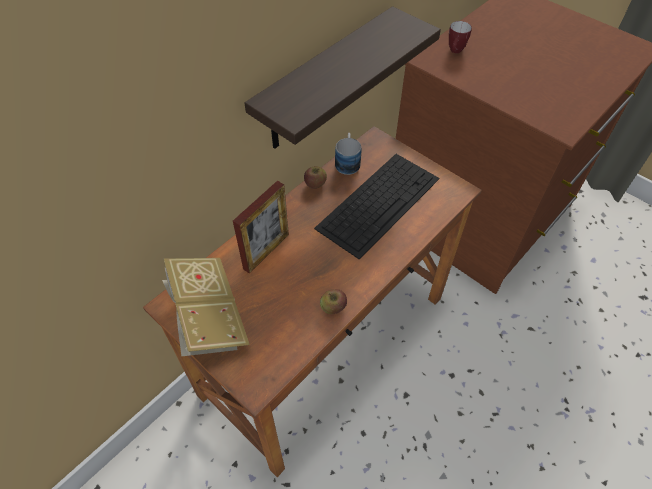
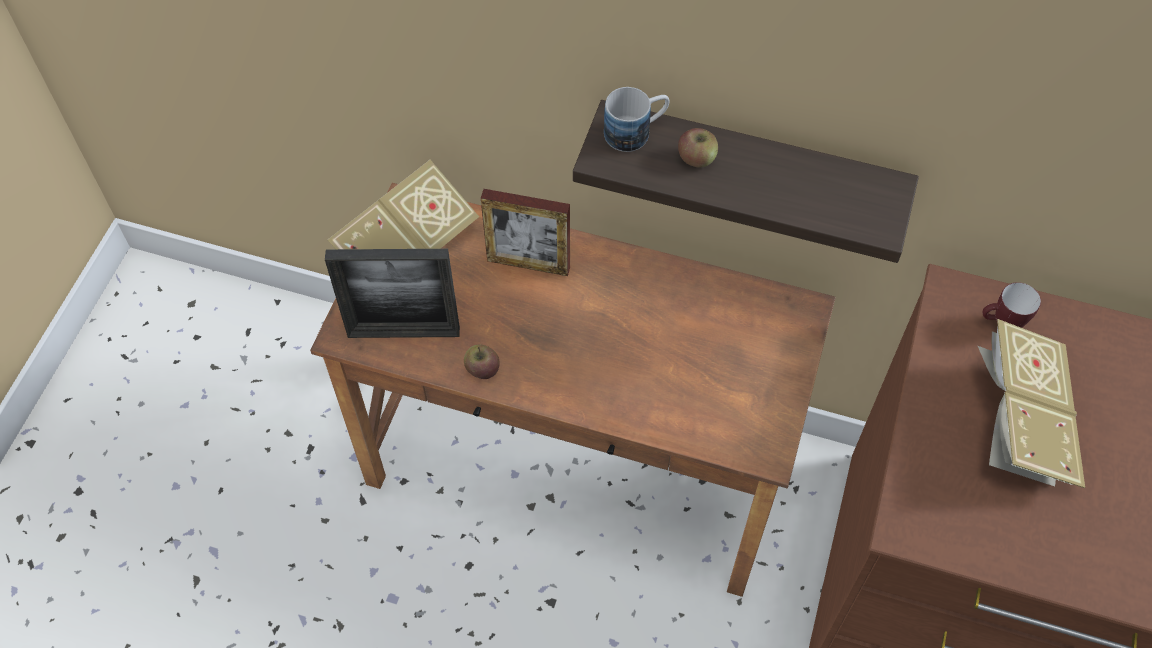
camera: 65 degrees right, 5 degrees up
(276, 345) = (403, 332): none -> picture frame
(315, 184) = (672, 269): apple -> apple (696, 158)
(347, 161) = (738, 291): mug -> mug (636, 132)
(379, 202) = (683, 358): keyboard -> none
(515, 68) = (1019, 424): none -> book

